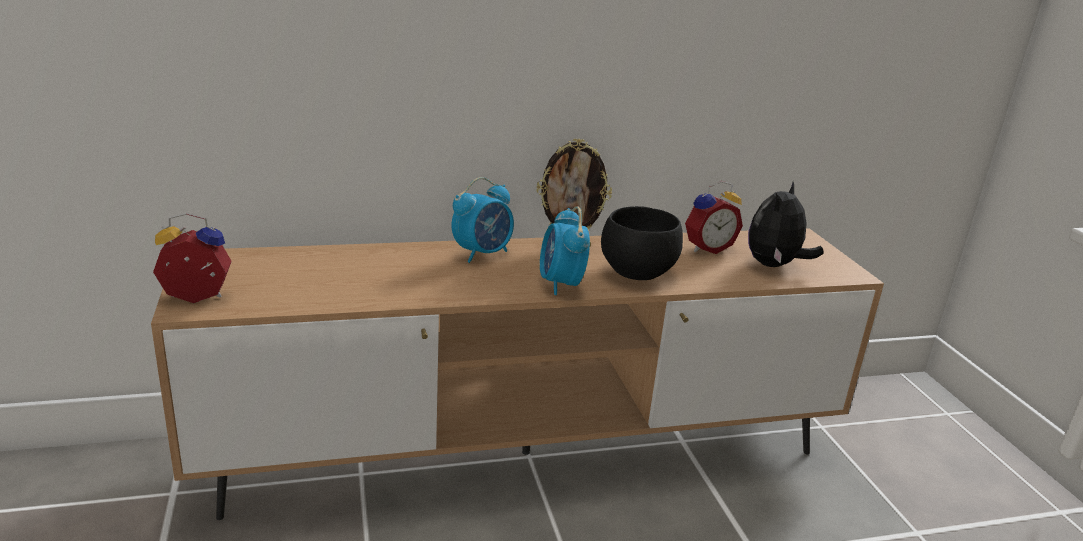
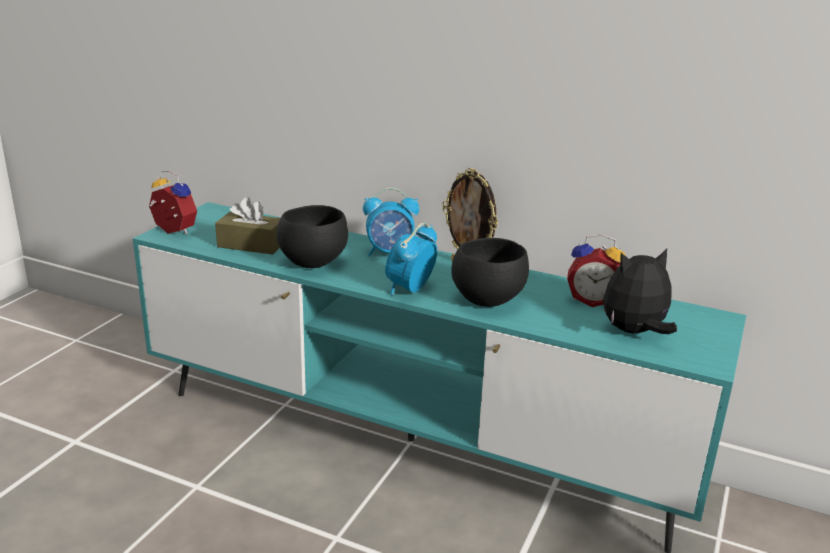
camera: 40 degrees right, 0 degrees up
(324, 286) = (251, 245): none -> brown tissue box
(423, 286) = (311, 262): none -> black bowl
(526, 453) = (410, 440): brown tv stand -> turquoise tv stand

